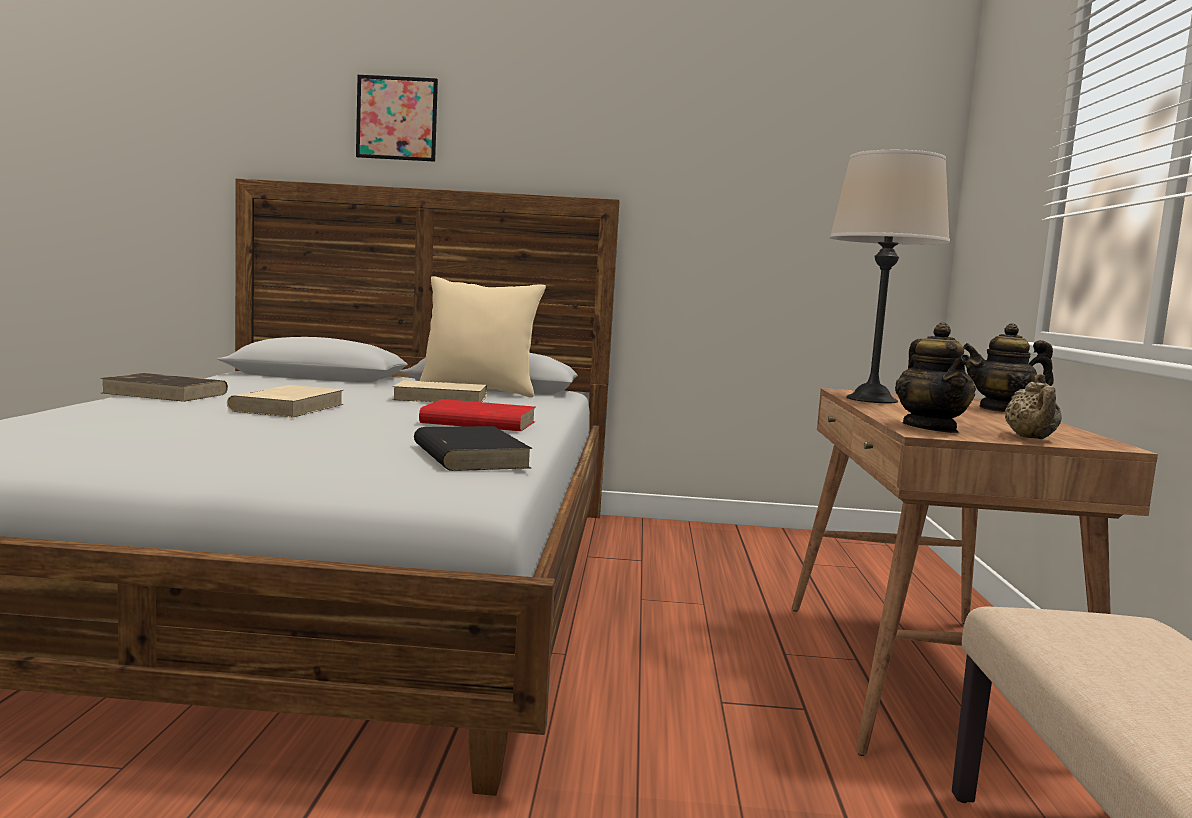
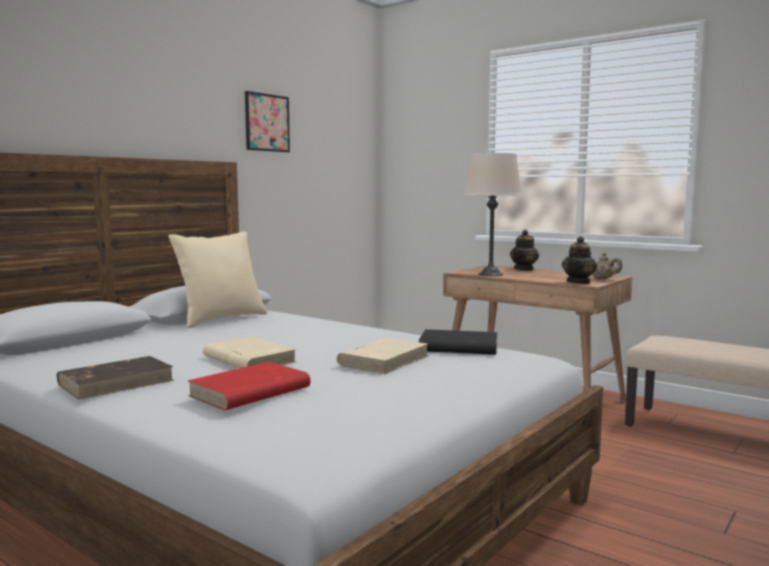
camera: 55 degrees left, 0 degrees up
(397, 118) = (59, 91): picture -> picture (267, 122)
(442, 398) = (242, 329): beige book -> beige book (384, 360)
(477, 422) = (352, 334): red book -> red book (249, 392)
(930, 428) = (579, 282): teapot -> teapot turned 90 degrees clockwise

